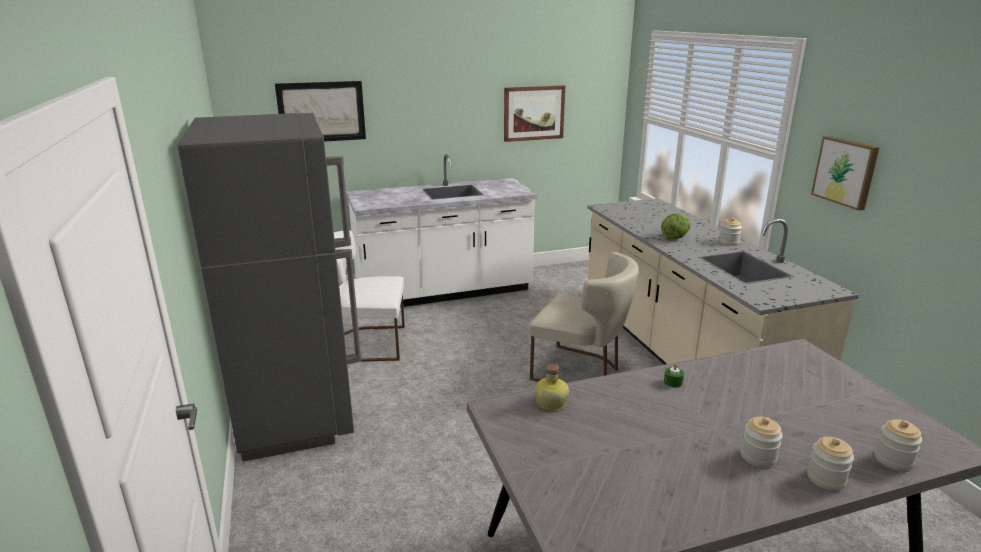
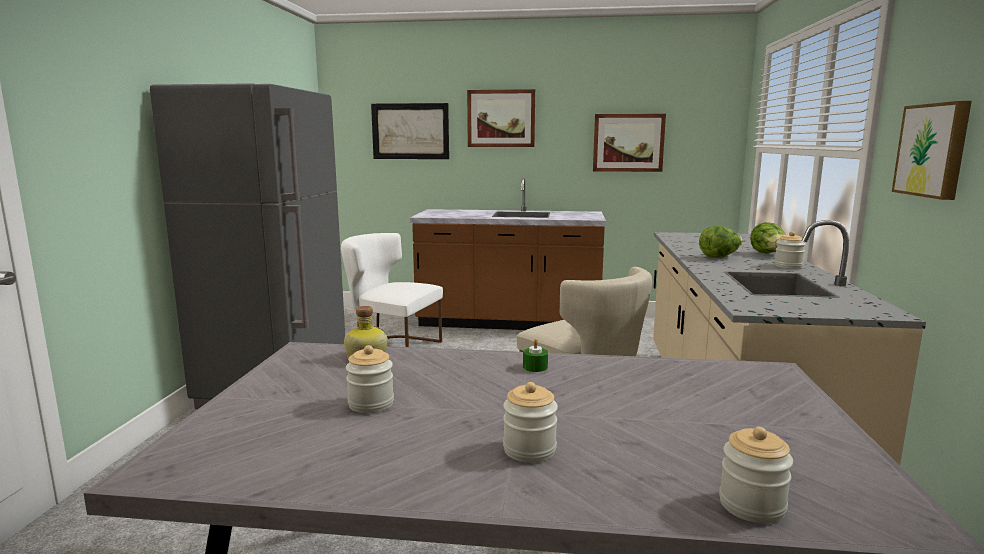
camera: 25 degrees right, 10 degrees down
(416, 95) = (501, 118): none -> picture
(444, 293) = (508, 323): white counter -> brown counter
(699, 227) = (768, 254): none -> lettuce
(826, 478) = (595, 496): jar -> jar (371, 404)

